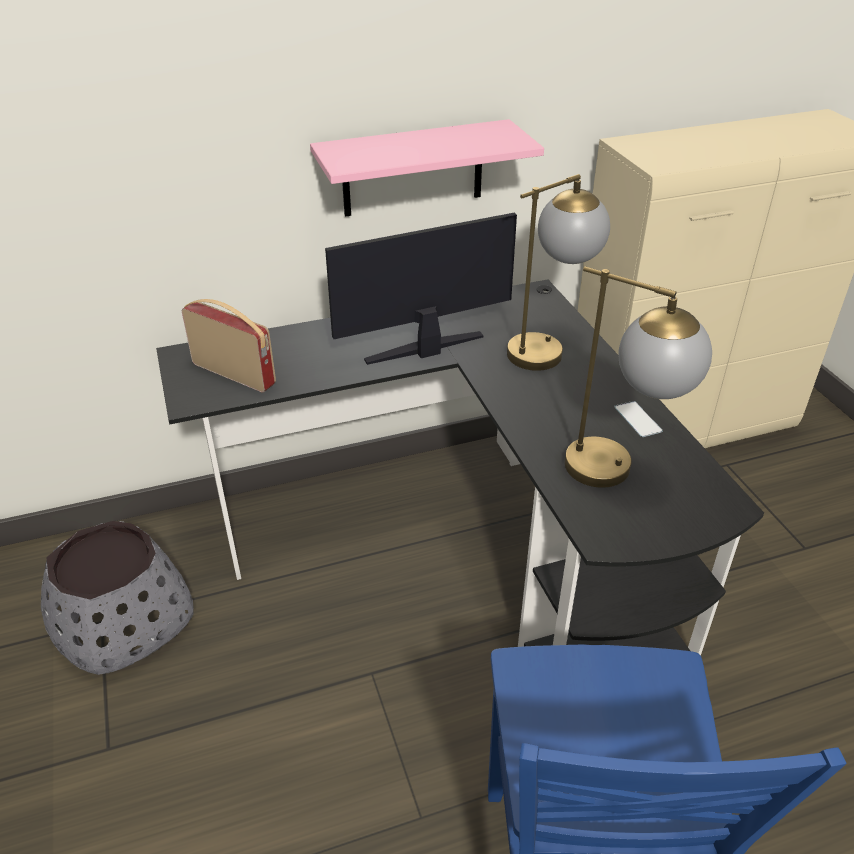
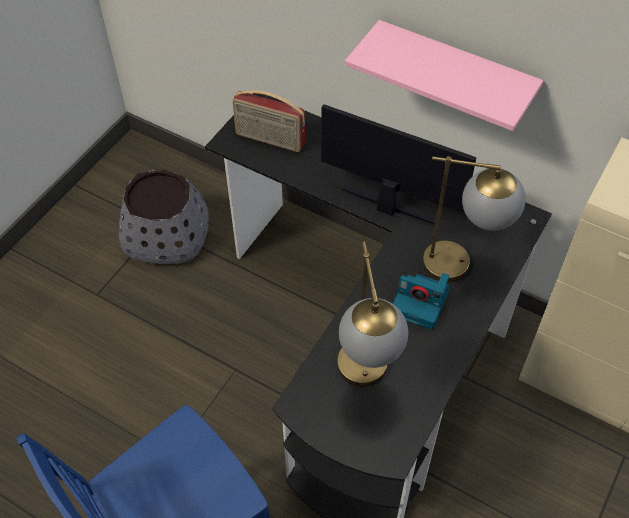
camera: 50 degrees right, 15 degrees up
(234, 373) = (269, 140): radio -> radio turned 120 degrees clockwise
(563, 391) = (421, 303): none -> camera
(637, 419) = (433, 360): phone -> none

